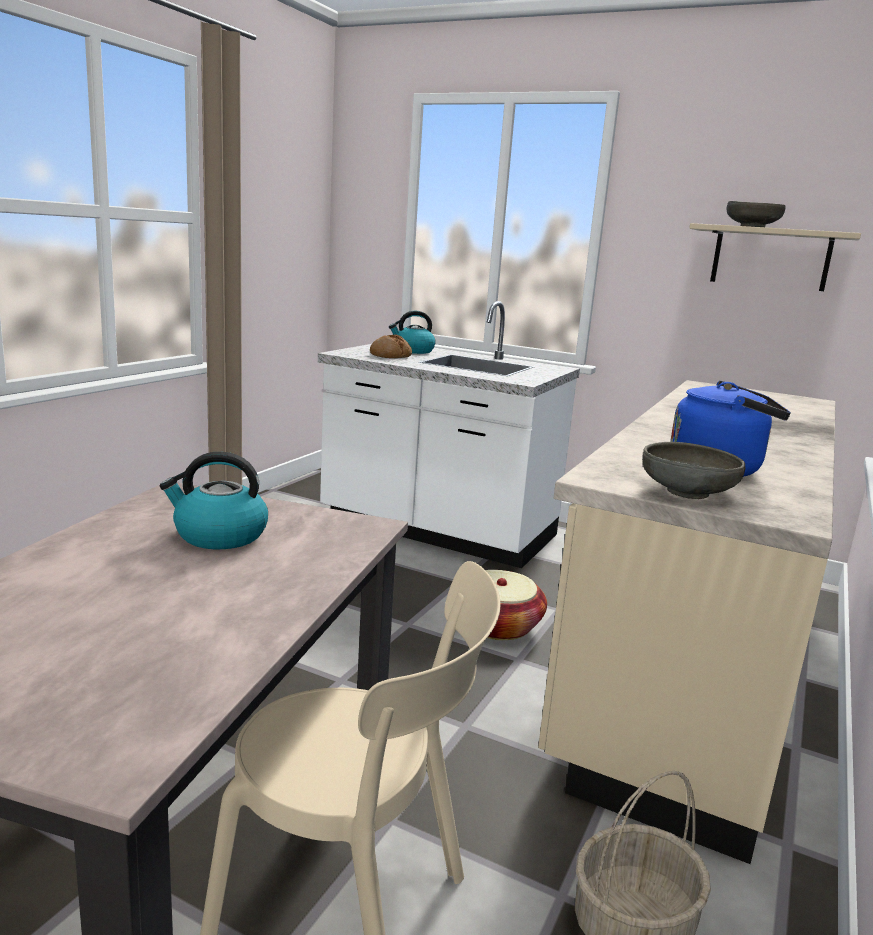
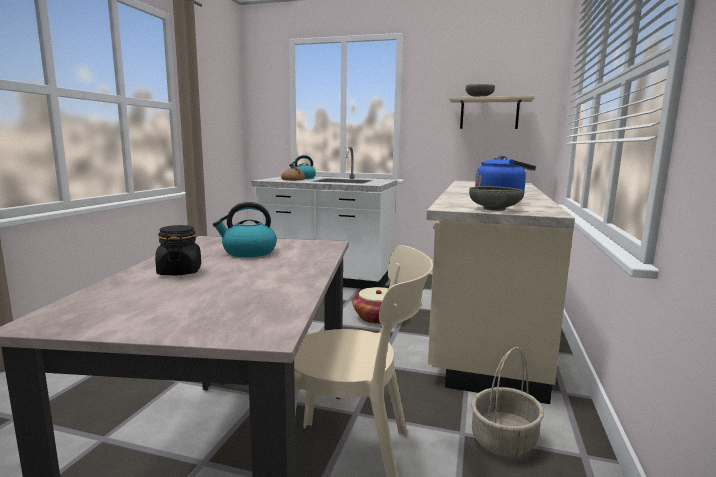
camera: 10 degrees left, 5 degrees down
(80, 575) = (179, 271): none -> black jar

